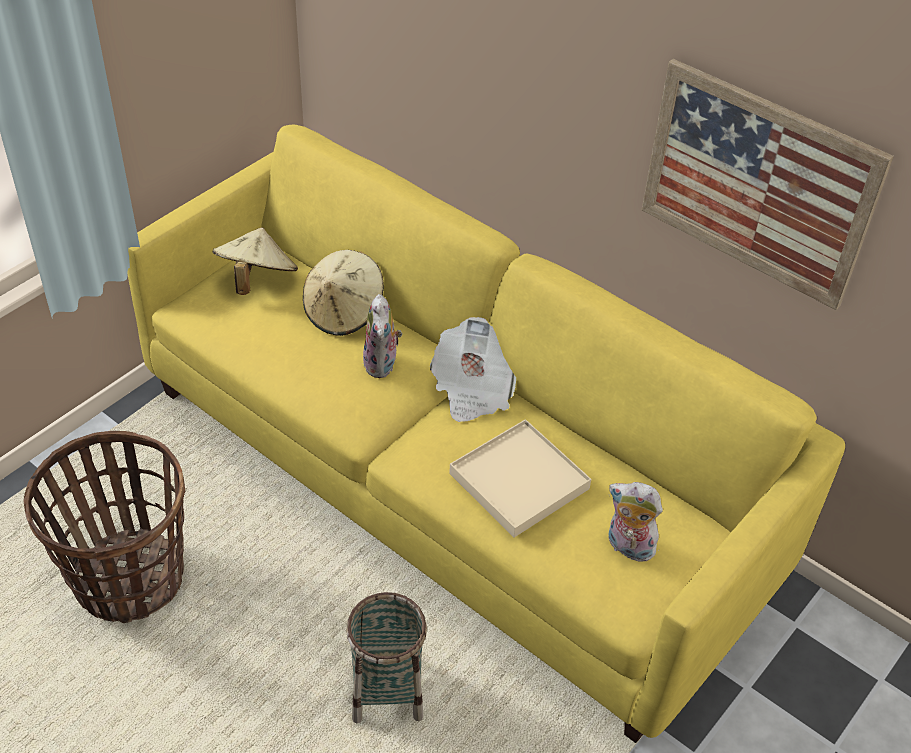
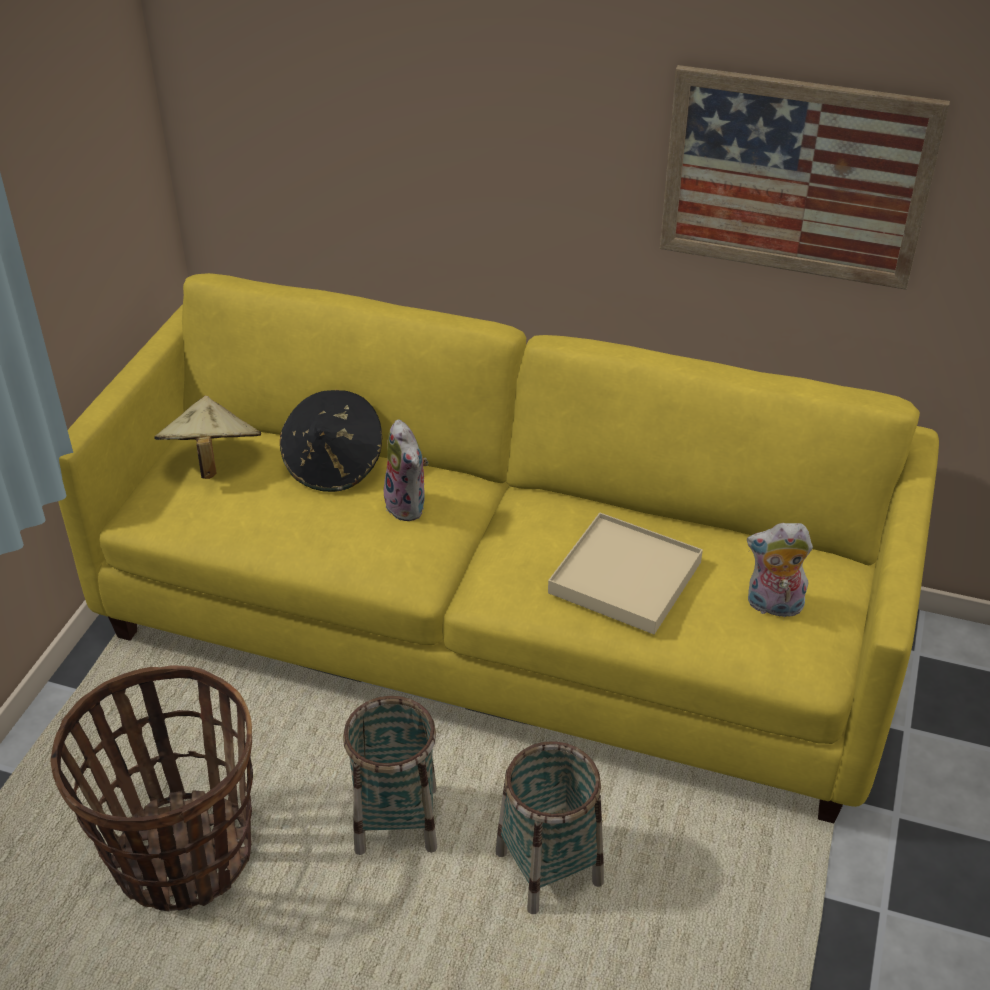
camera: 20 degrees left, 5 degrees down
(293, 610) = (396, 820): none -> basket
(344, 312) = (334, 465): beige hat -> black hat
(473, 388) = (520, 502): newspaper -> none

